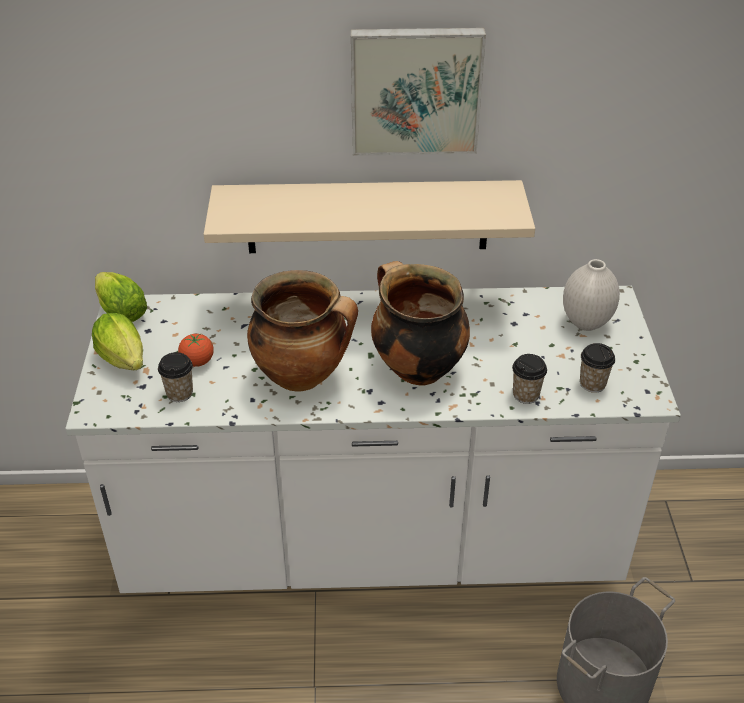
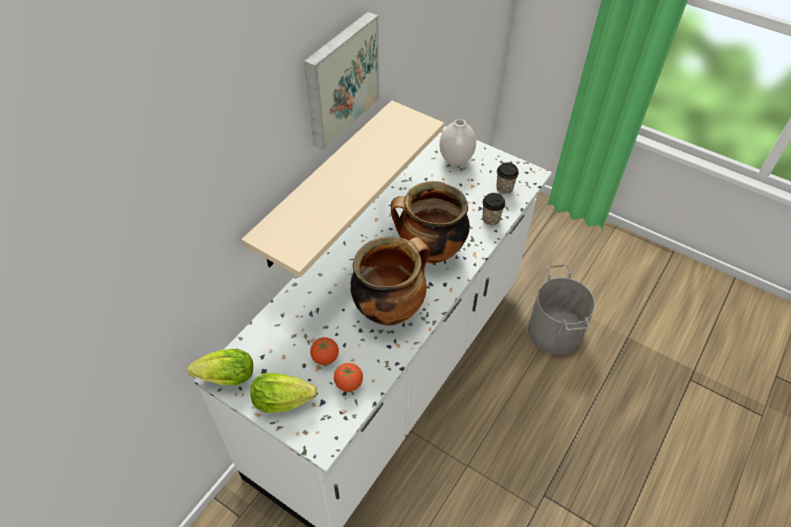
camera: 55 degrees left, 10 degrees up
(179, 393) = (349, 383): cup -> tomato

